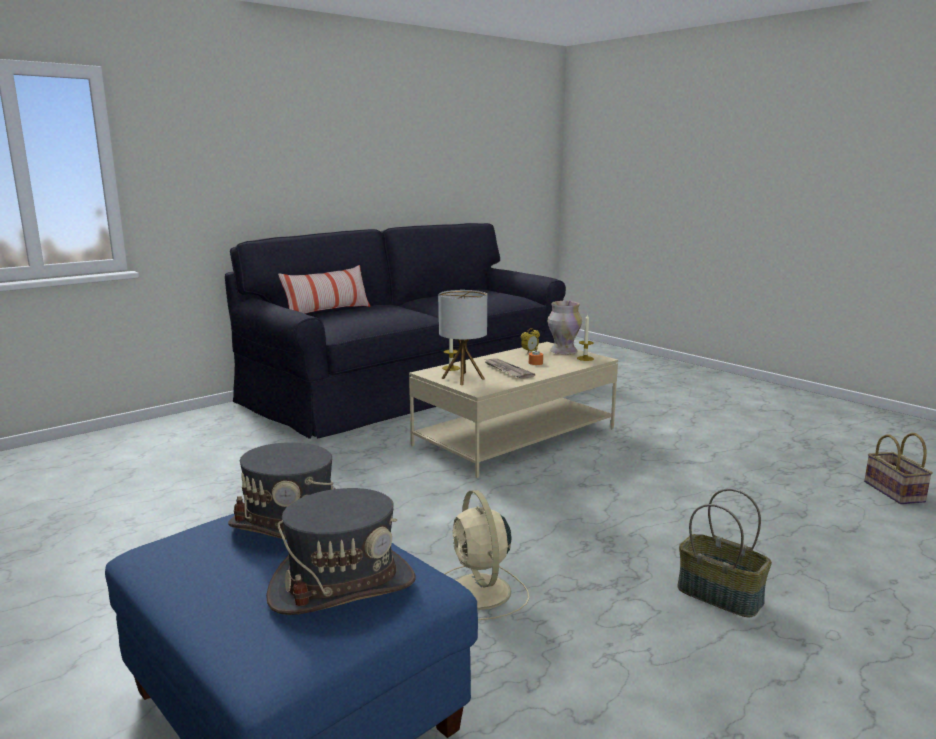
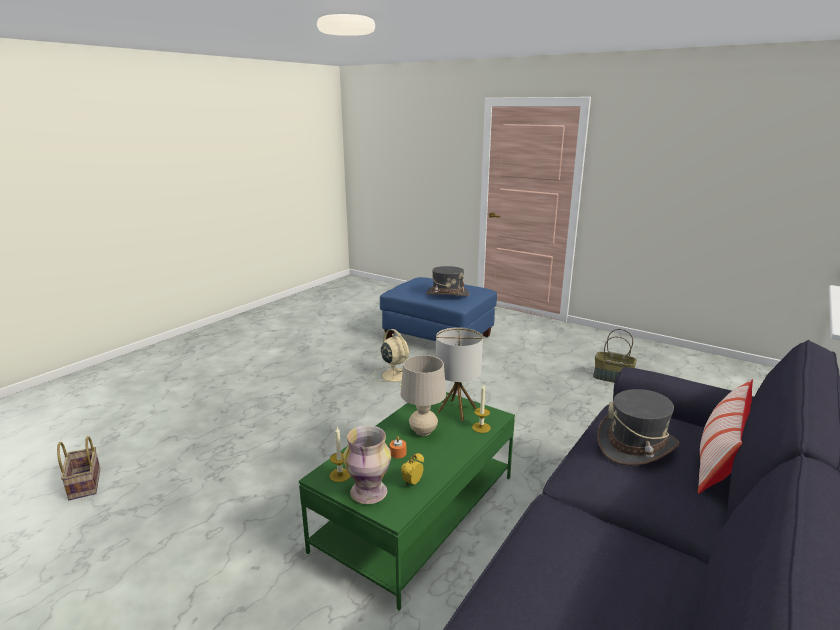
camera: 165 degrees right, 5 degrees up
(342, 586) = (415, 284): grey hat -> grey hat (636, 446)
(507, 370) = (423, 431): newspaper -> beige table lamp
(515, 437) = (417, 513): beige coffee table -> green coffee table
(721, 595) = (282, 388): basket -> basket (612, 378)

